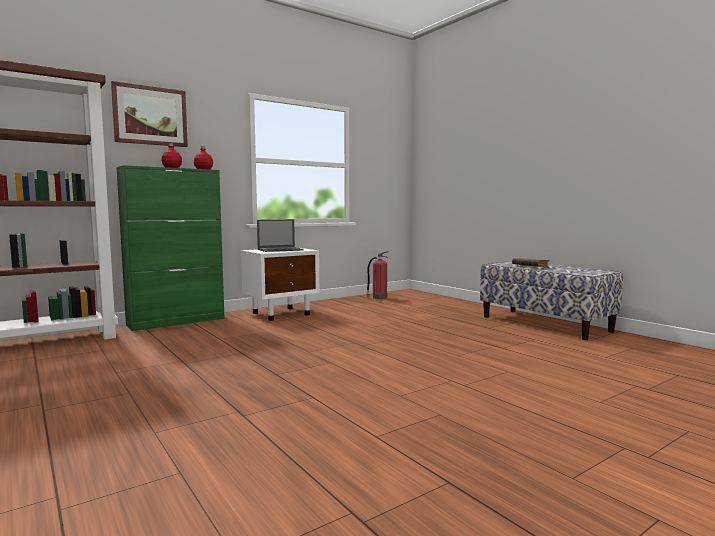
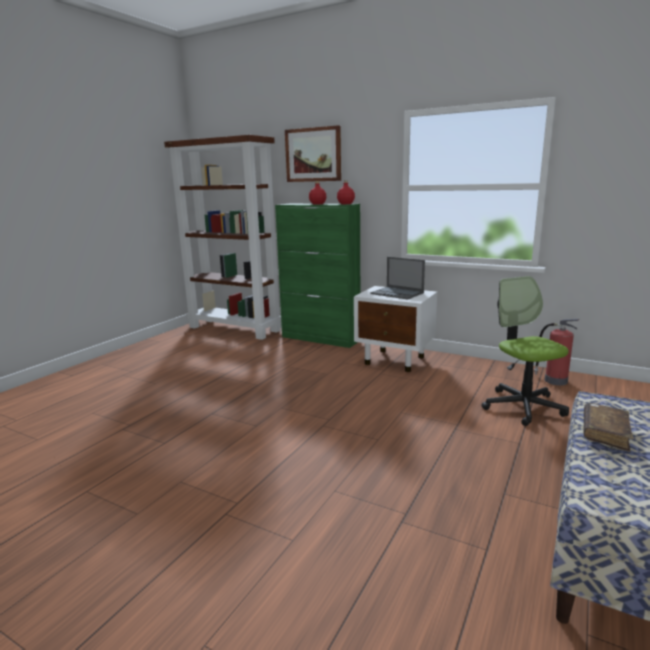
camera: 65 degrees right, 10 degrees up
(402, 307) = (523, 406): none -> office chair

